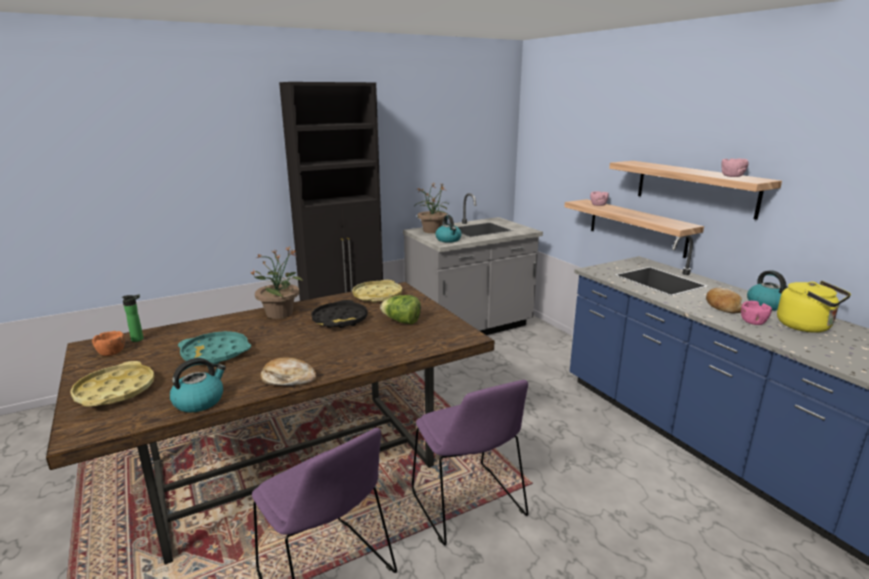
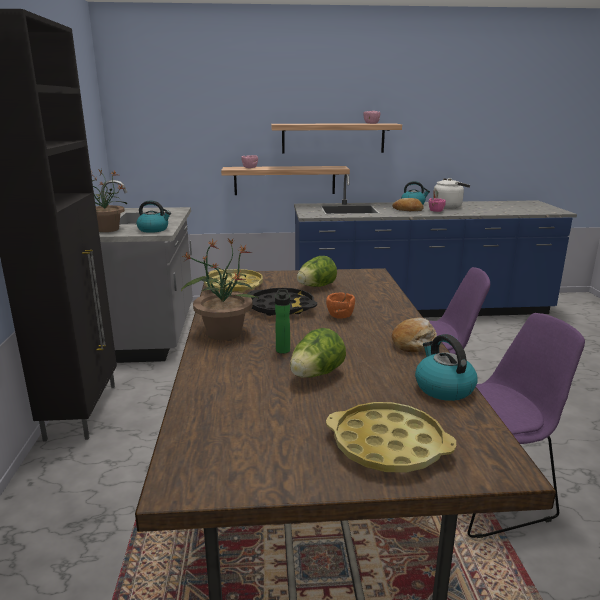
camera: 65 degrees left, 0 degrees up
(112, 352) = (239, 455): orange bowl -> orange bowl (340, 315)
(139, 339) = (205, 431): bottle -> bottle (283, 349)
(215, 353) = (316, 375): turquoise tray -> lettuce
(807, 327) = (448, 206): yellow kettle -> white kettle

